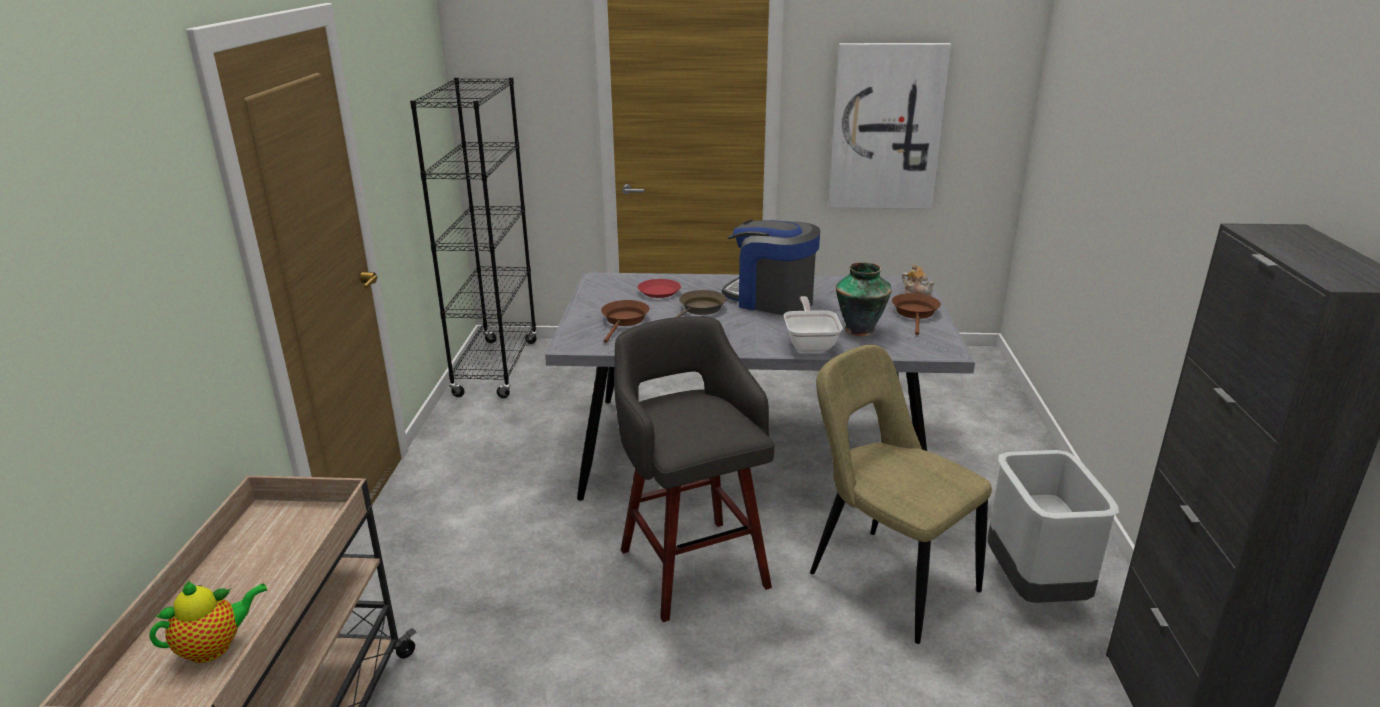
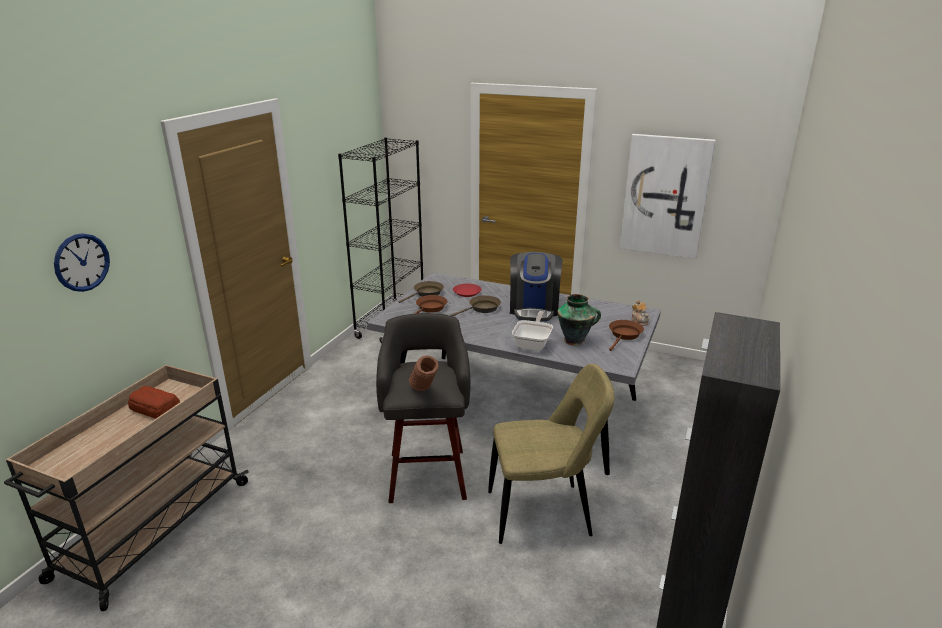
camera: 20 degrees right, 0 degrees up
(103, 298) = (82, 262): none -> wall clock
(215, 647) = (100, 450): teapot -> none
(270, 553) = (155, 409): none -> bread
(601, 301) = (426, 293): none -> brown frying pan
(712, 435) = (424, 392): none -> brown vase
(771, 299) = (534, 309): coffee machine -> coffee machine turned 135 degrees counterclockwise
(886, 579) = (544, 513): beige chair -> beige chair turned 105 degrees clockwise
(1035, 586) = (644, 545): grey trash can -> none

